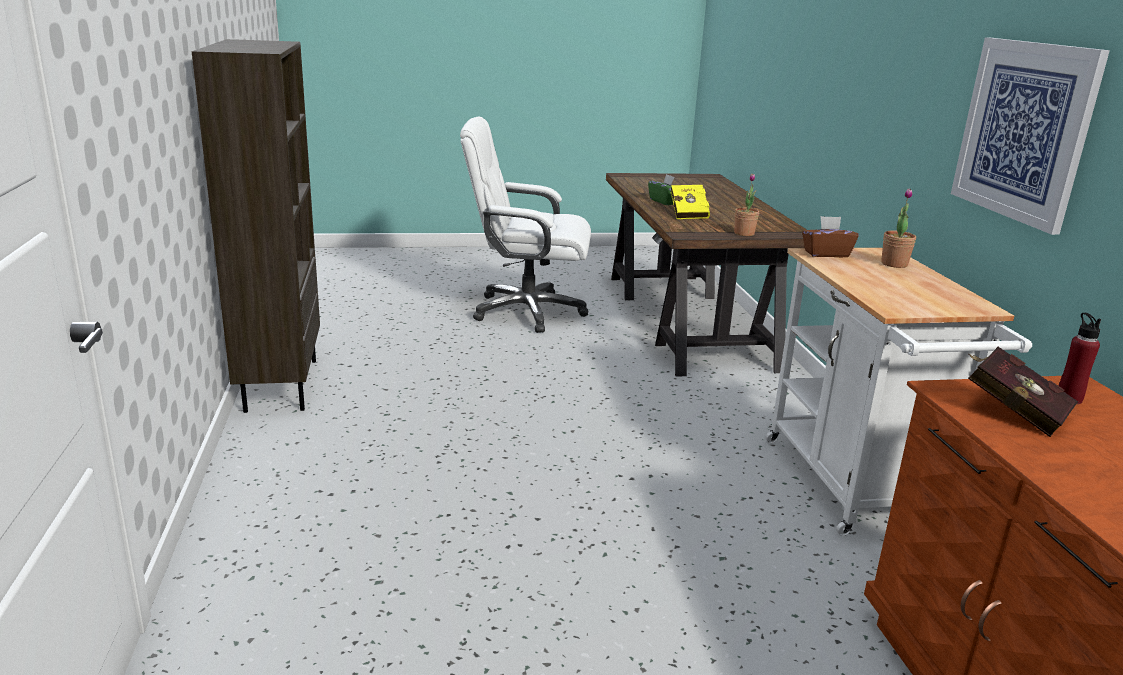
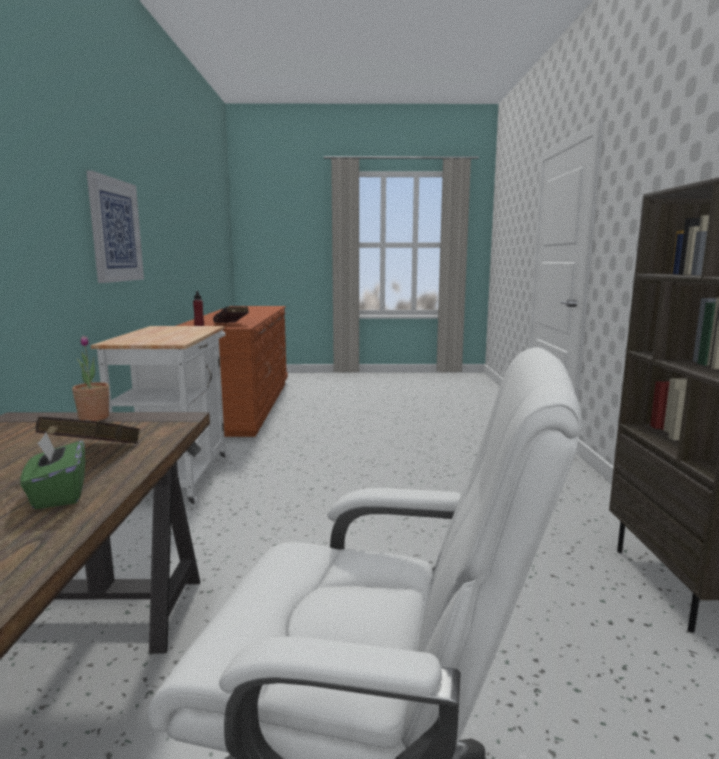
camera: 170 degrees left, 10 degrees down
(688, 214) = (90, 455): yellow book -> red book
(826, 254) = (166, 341): brown tissue box -> none
(894, 264) = (135, 338): potted plant -> none

